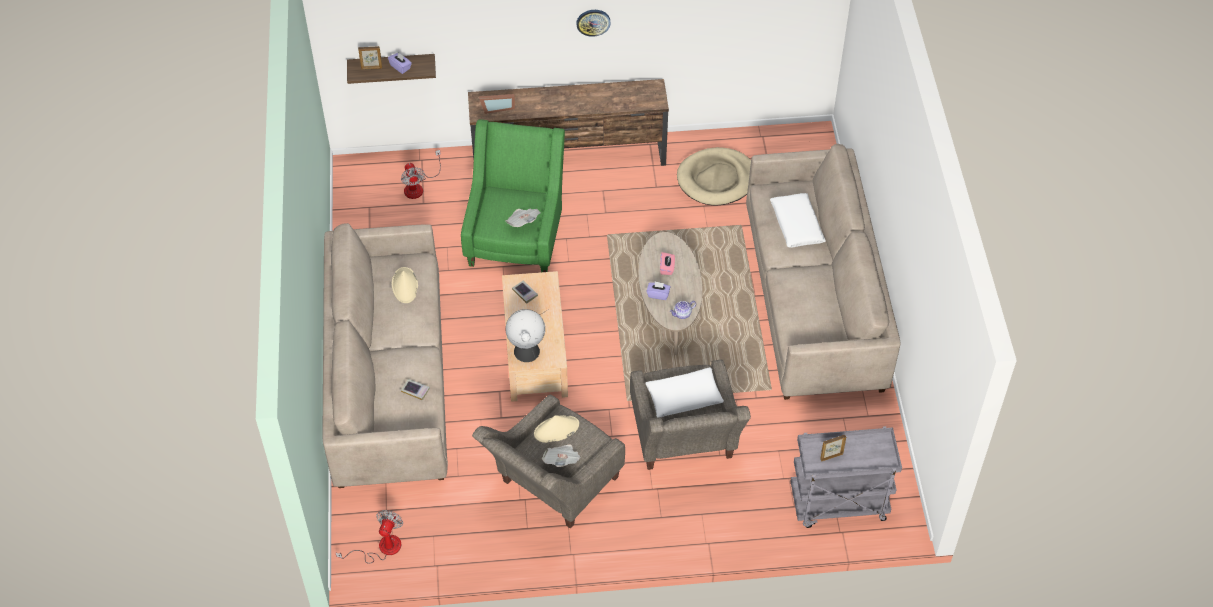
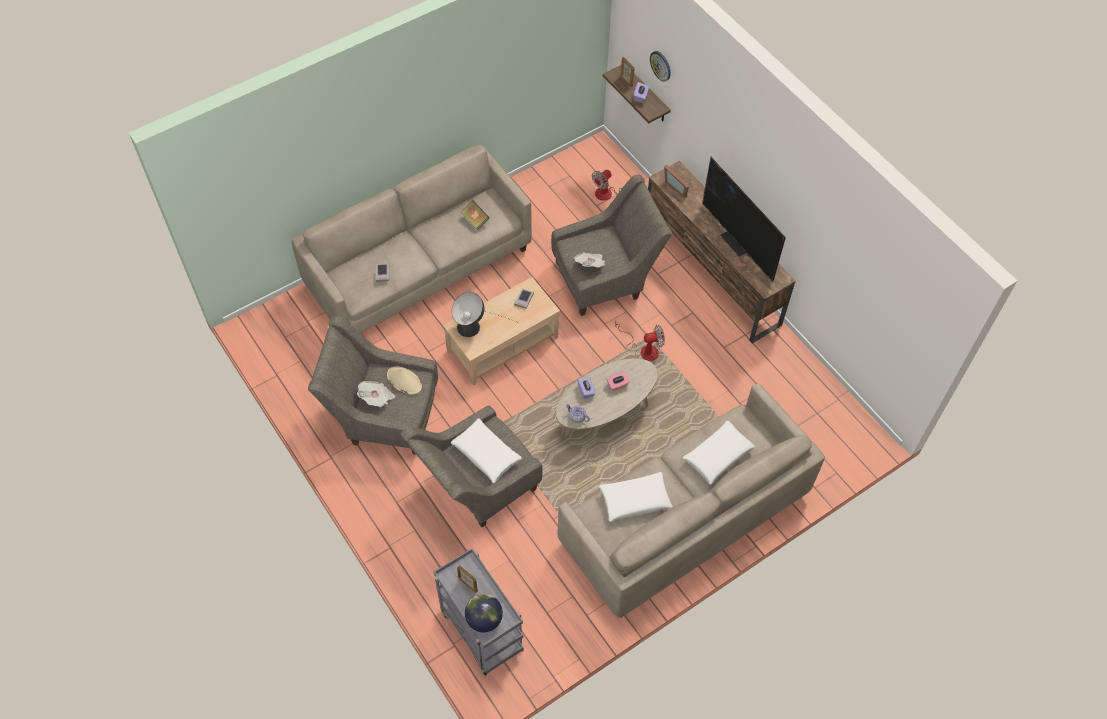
camera: 60 degrees right, 5 degrees up
(381, 548) = (274, 334): fan -> fan (643, 349)
(405, 286) = (475, 220): beige hat -> book
(516, 235) = (606, 277): green armchair -> grey armchair
(593, 22) = (767, 185): wall clock -> wall clock (661, 65)
(593, 97) = (737, 242): none -> television
(717, 179) = (764, 387): beige dog bed -> none
(805, 304) = (635, 500): none -> white pillow
(873, 458) = (484, 619): none -> globe

